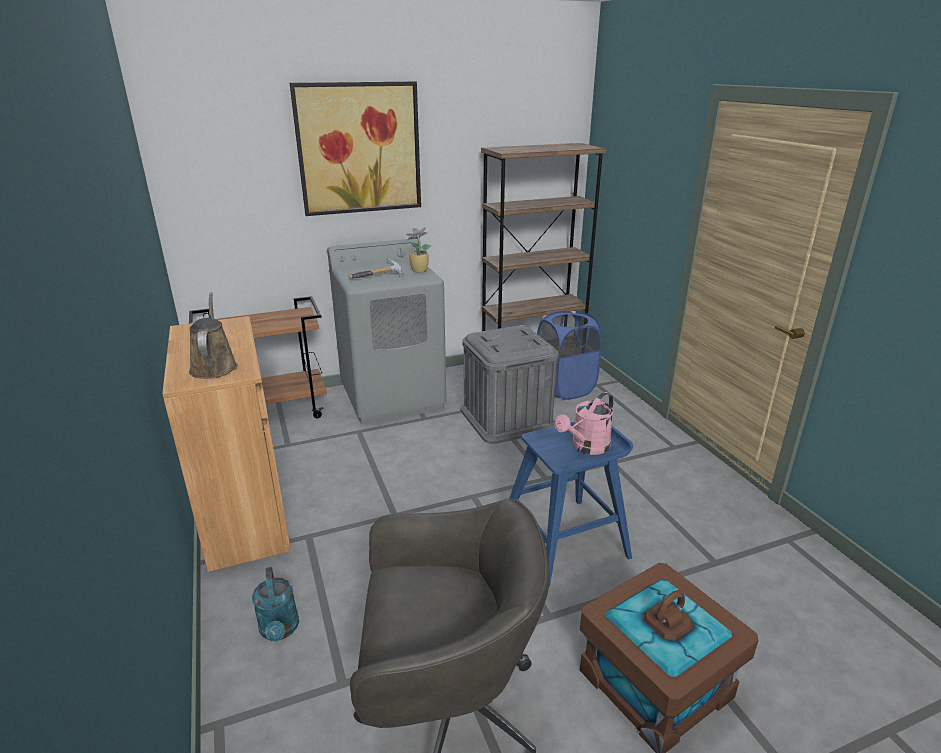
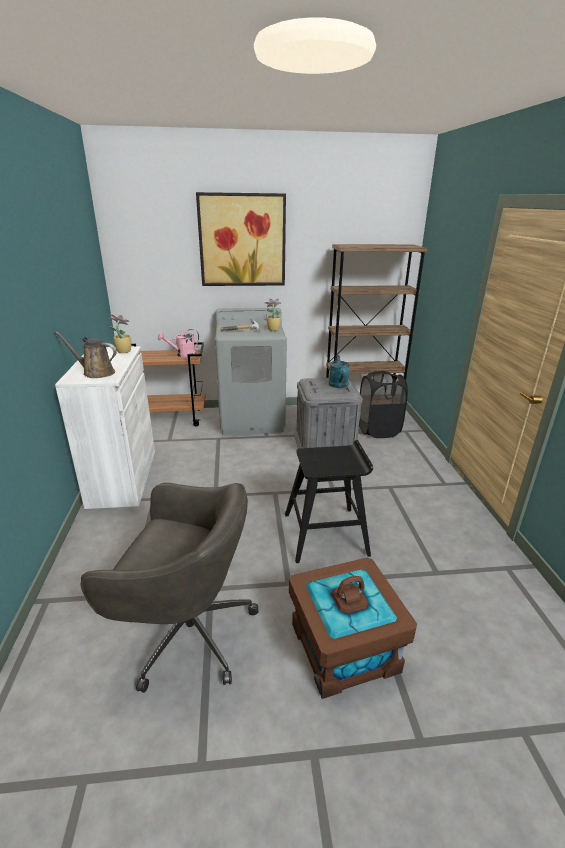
camera: 15 degrees right, 0 degrees up
(214, 366) = (96, 373): brown watering can -> brown watering can turned 75 degrees counterclockwise
(230, 326) = (123, 351): none -> potted plant
(245, 513) = (123, 478): brown cabinet -> white cabinet
(280, 630) = (108, 553): turquoise watering can -> turquoise watering can (339, 386)
(565, 388) = (378, 430): blue laundry basket -> black laundry basket
(565, 540) = (326, 534): blue stool -> black stool
(586, 447) = (338, 464): pink watering can -> pink watering can (182, 355)

